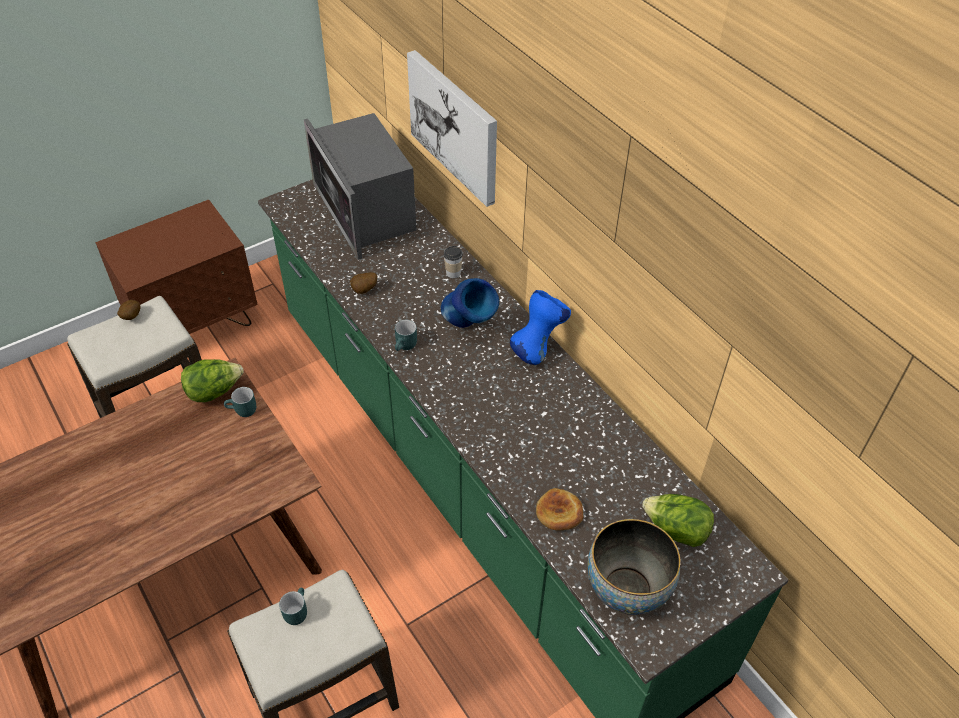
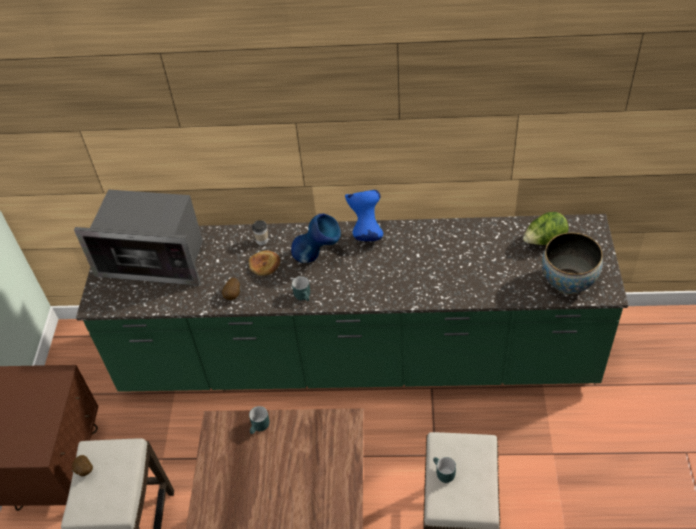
camera: 50 degrees left, 0 degrees up
(214, 391) = (226, 437): lettuce -> none
(455, 126) = (204, 144): picture -> none
(559, 512) = (495, 285): bread -> bread (264, 265)

